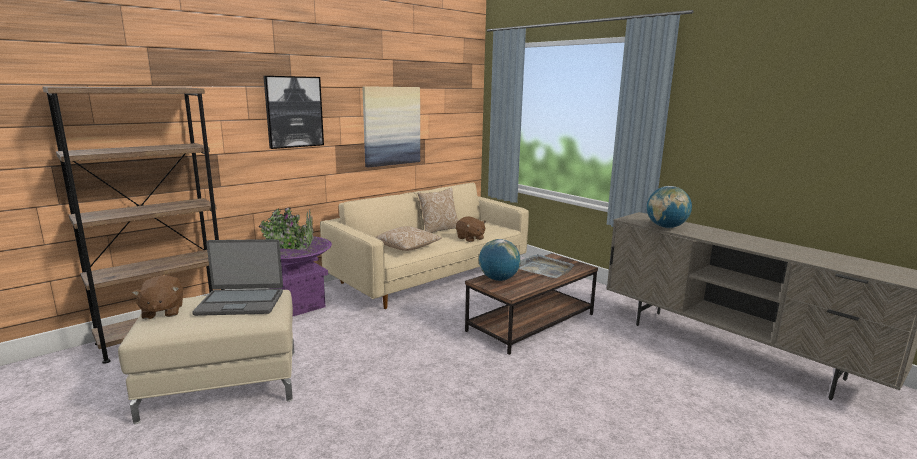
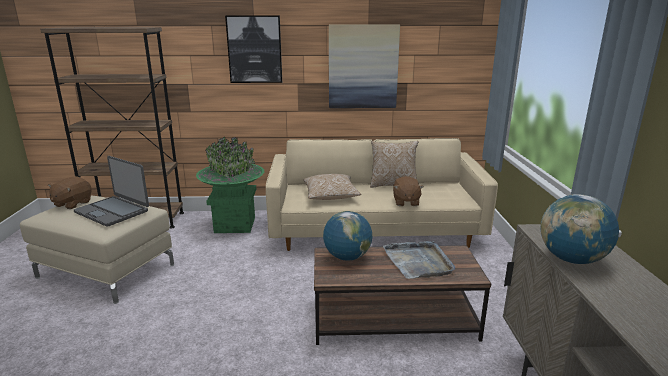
camera: 40 degrees right, 5 degrees up
(298, 305) = (235, 225): purple planter -> green planter

